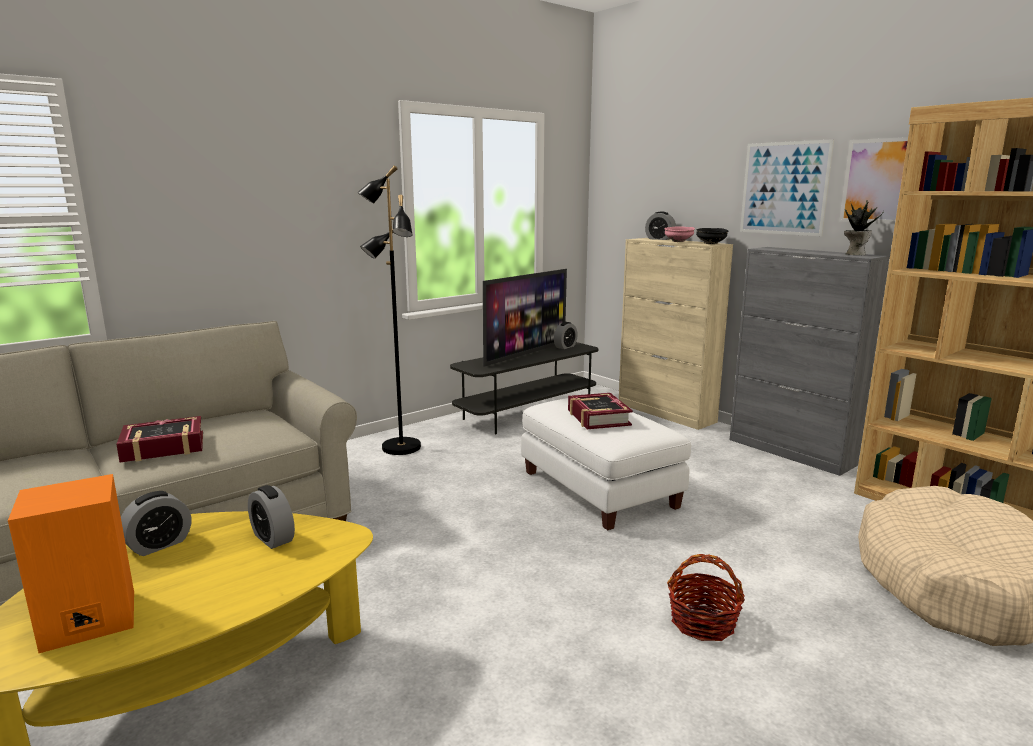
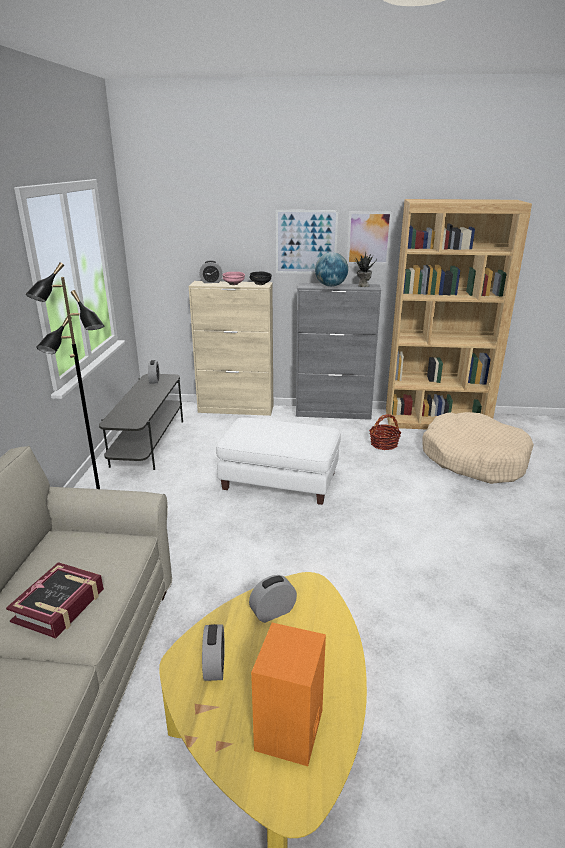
camera: 45 degrees left, 10 degrees up
(273, 538) = (273, 612): alarm clock -> alarm clock turned 150 degrees clockwise
(525, 353) = (138, 396): television -> none
(598, 418) = (280, 434): book -> none
(703, 622) = (427, 530): basket -> basket (384, 444)
(801, 251) = (331, 286): none -> globe

